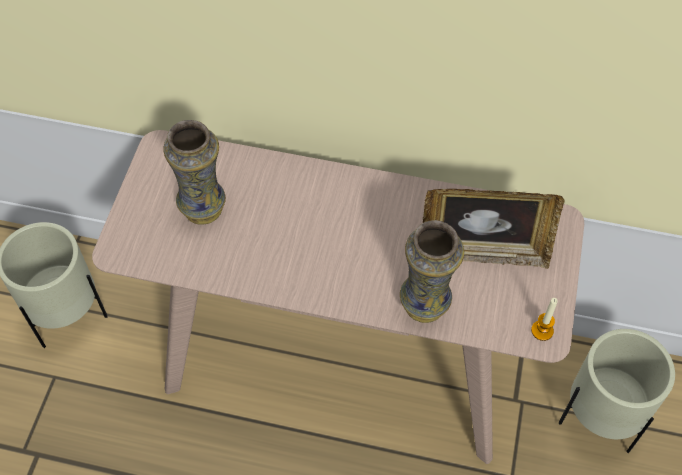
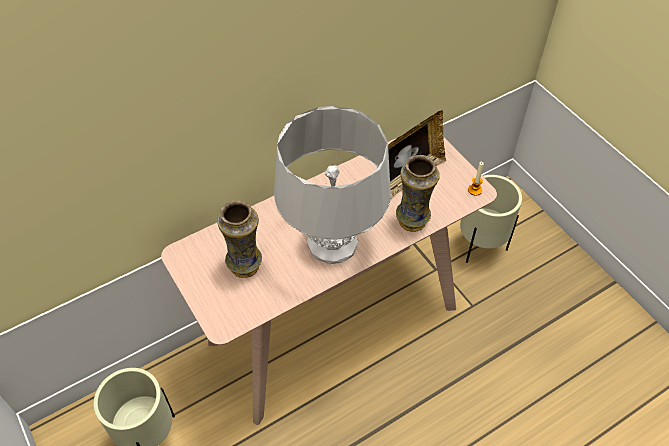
camera: 45 degrees left, 5 degrees down
(313, 256) = (332, 242): none -> grey table lamp

